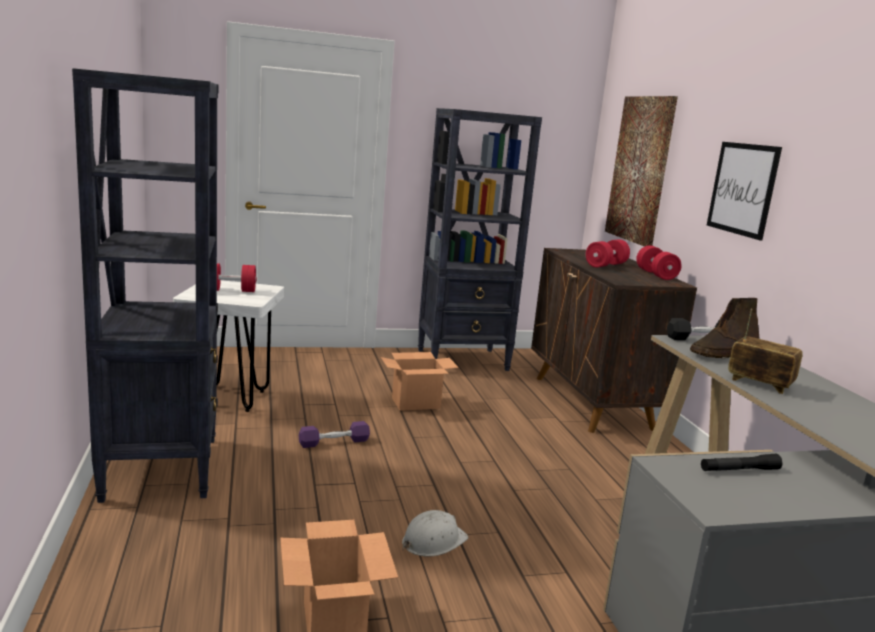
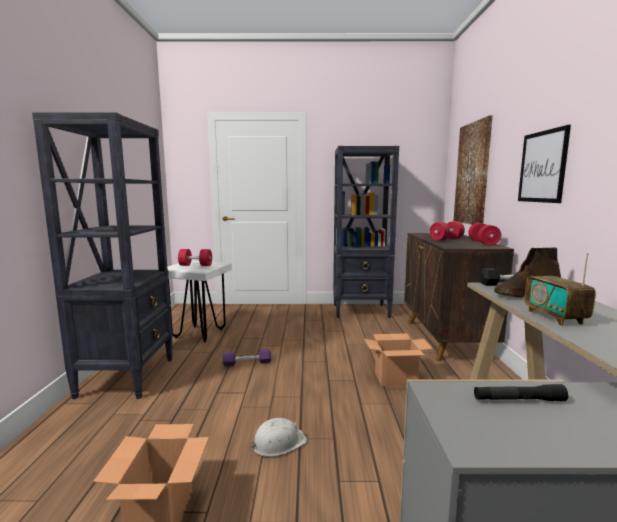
camera: 15 degrees right, 5 degrees down
(416, 403) = (316, 338): cardboard box -> cardboard box (396, 378)
(759, 384) = (555, 317): radio -> radio turned 150 degrees counterclockwise

